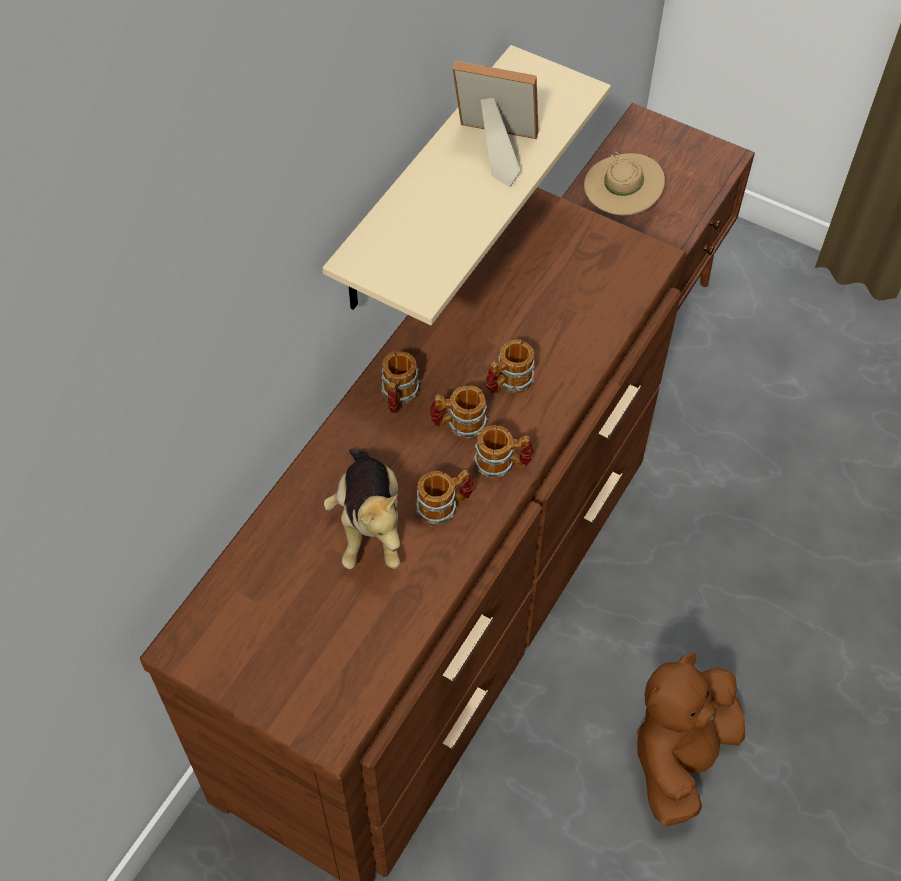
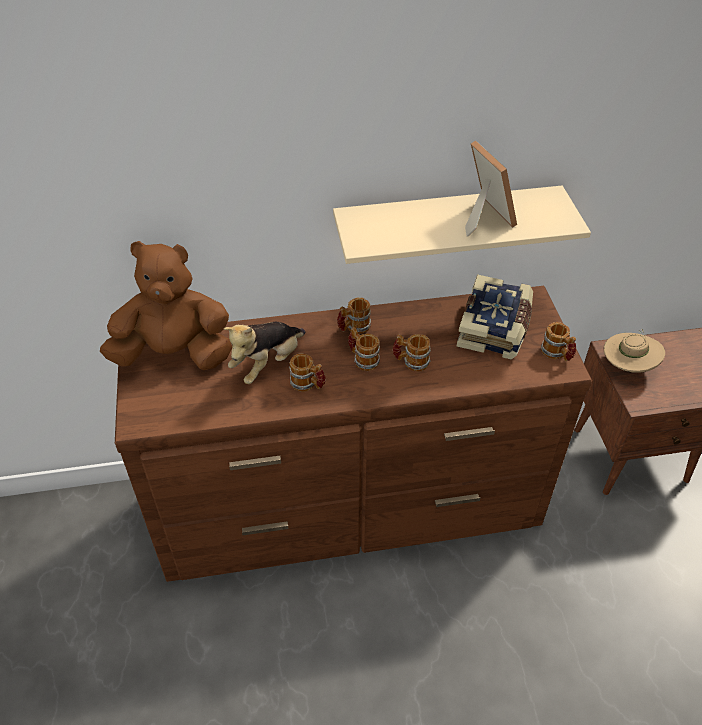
camera: 50 degrees right, 10 degrees down
(502, 465) = (358, 391): mug -> mug (557, 354)
(535, 270) = (495, 328): none -> book
(680, 754) = (376, 681): brown plush toy -> brown plush toy (175, 354)

